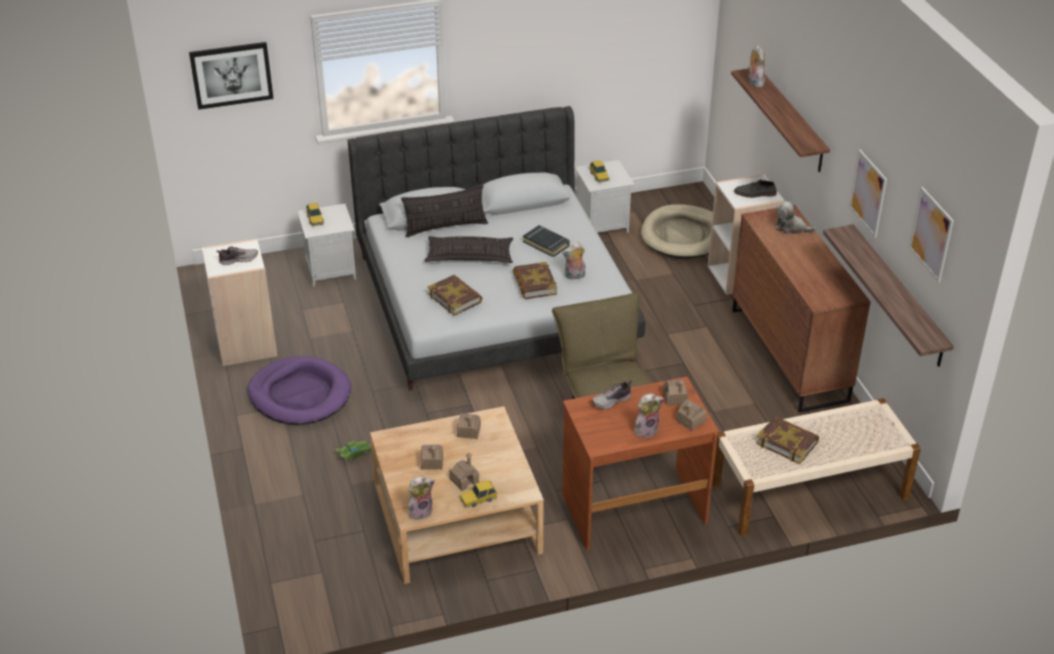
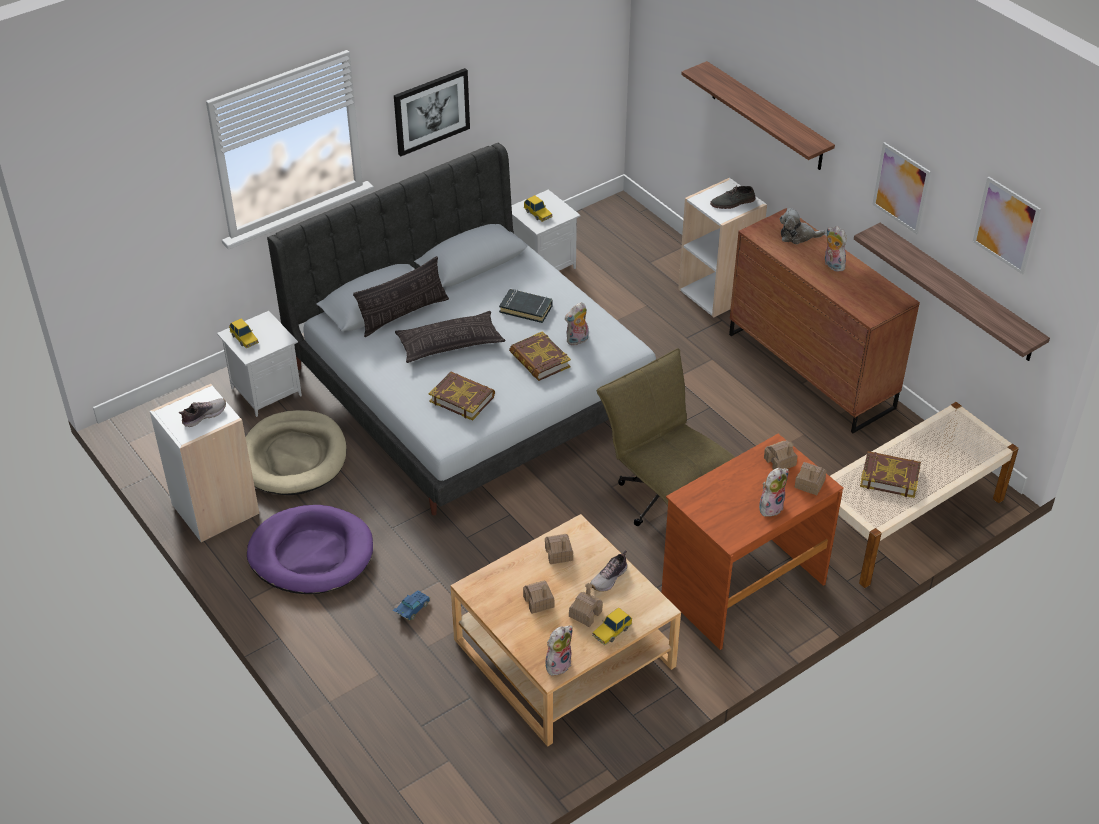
camera: 20 degrees left, 5 degrees up
(231, 74) = (122, 191): picture -> picture (431, 111)
(354, 455) = (411, 610): green toy car -> blue toy car
(612, 401) = (717, 482): shoe -> shoe (609, 578)
(682, 235) = (634, 259): beige dog bed -> beige dog bed (294, 457)
(754, 82) = (713, 81): plush toy -> plush toy (832, 265)

